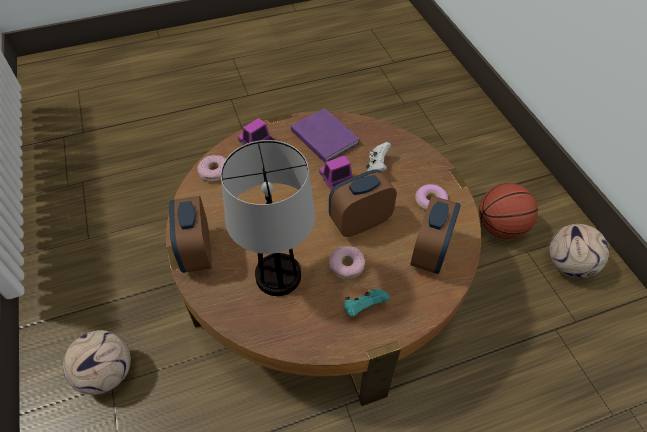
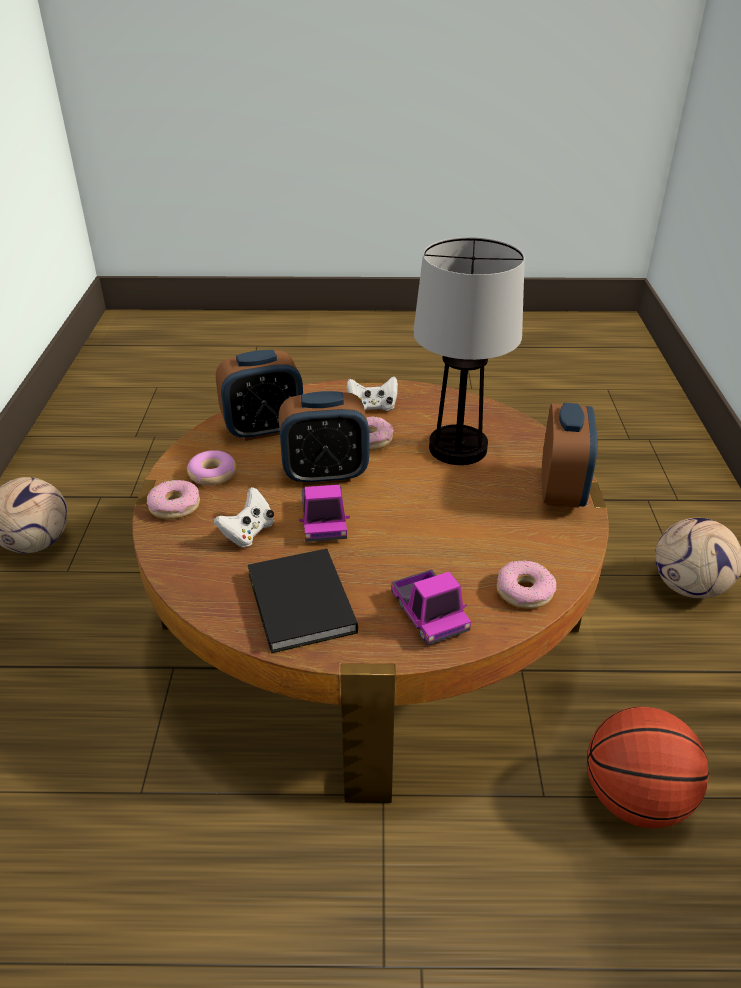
camera: 160 degrees left, 15 degrees down
(324, 136) = (300, 605): purple book -> black book
(363, 307) = (372, 407): turquoise game controller -> white game controller
(430, 253) = (263, 429): alarm clock -> alarm clock turned 150 degrees counterclockwise
(431, 172) = (175, 506): none -> donut
(500, 227) = (65, 609): basketball -> basketball (634, 799)

